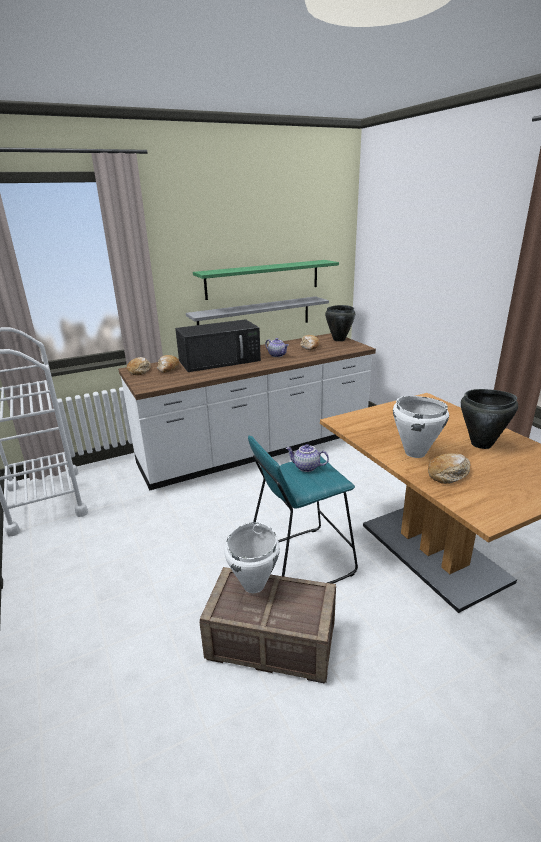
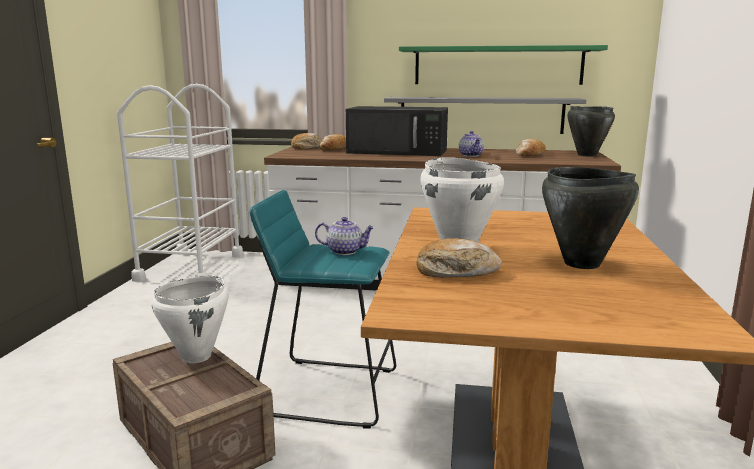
camera: 35 degrees right, 10 degrees down
(306, 467) = (345, 251): teapot -> teapot turned 135 degrees clockwise

